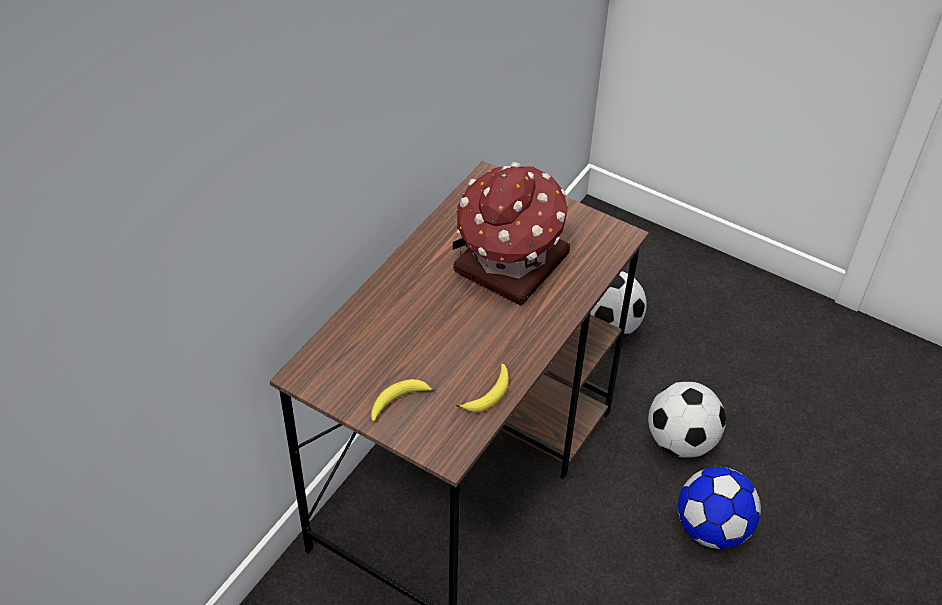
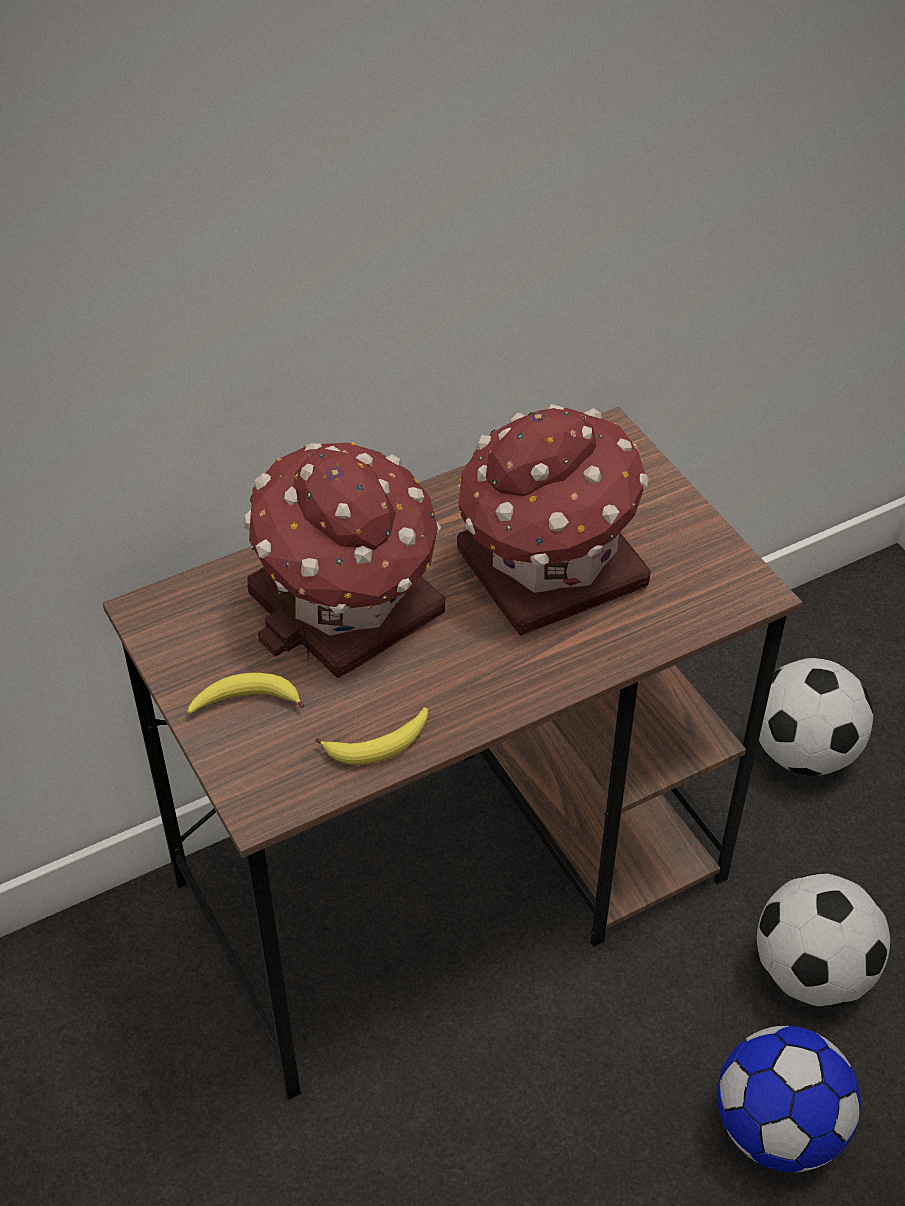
camera: 30 degrees right, 0 degrees up
(416, 327) = (348, 608): none -> toy house

